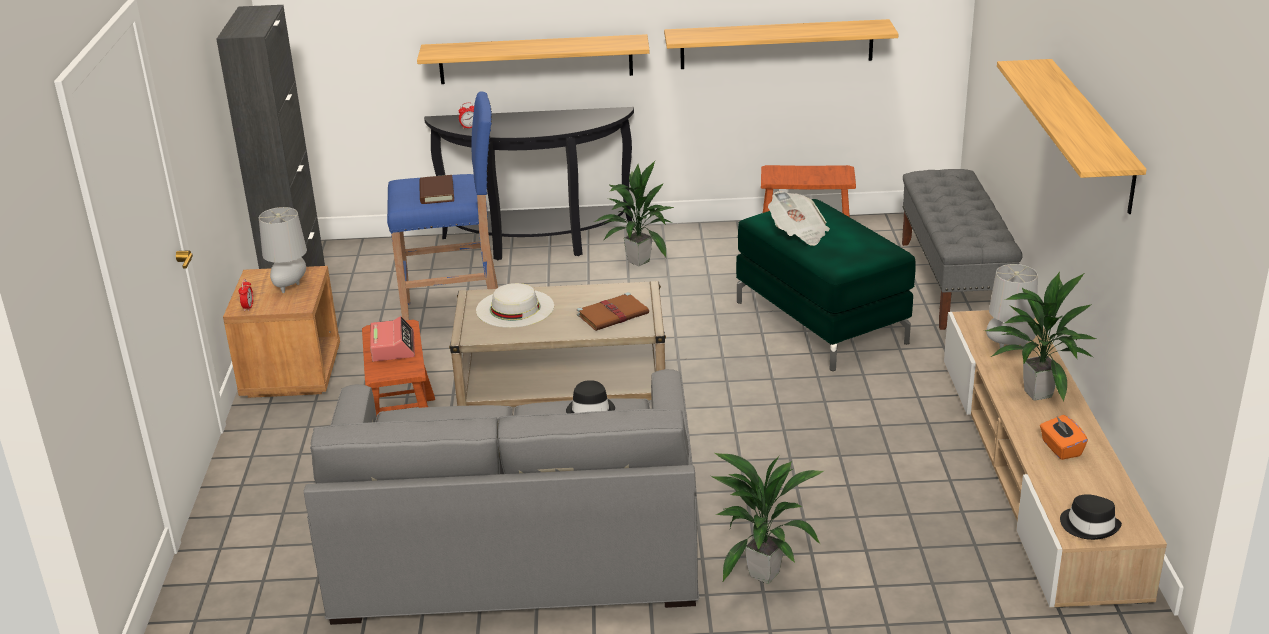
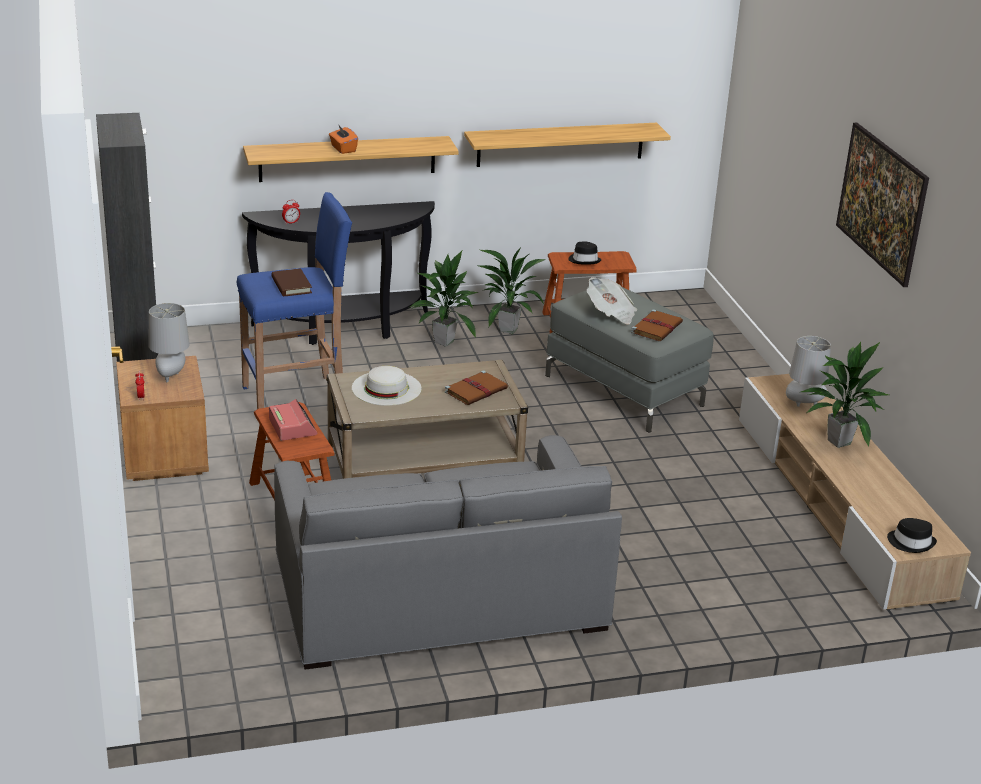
camera: 15 degrees left, 0 degrees up
(591, 409) = (496, 472): black hat -> black hat (584, 260)
(763, 573) = (652, 600): potted plant -> potted plant (507, 329)
(822, 322) = (625, 390): green ottoman -> grey ottoman
(846, 250) = (657, 327): none -> brown book
(953, 283) = (723, 352): grey bench -> none
(1060, 448) = (870, 485): orange tissue box -> orange tissue box (343, 149)
(1091, 134) = (877, 229): shelf -> picture

